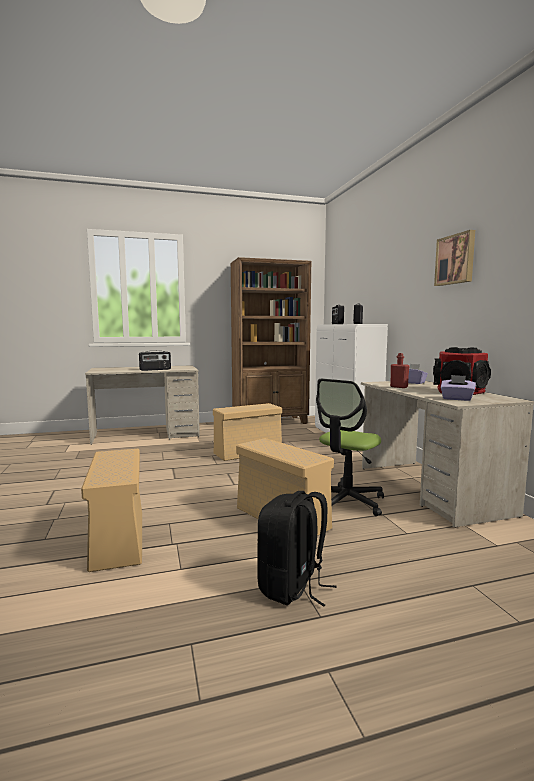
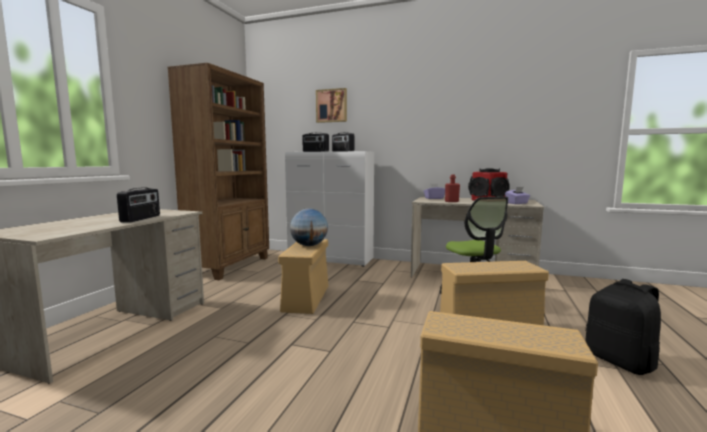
camera: 55 degrees left, 0 degrees up
(251, 408) = (309, 245): none -> globe
(456, 259) = (453, 104): picture -> picture (331, 106)

